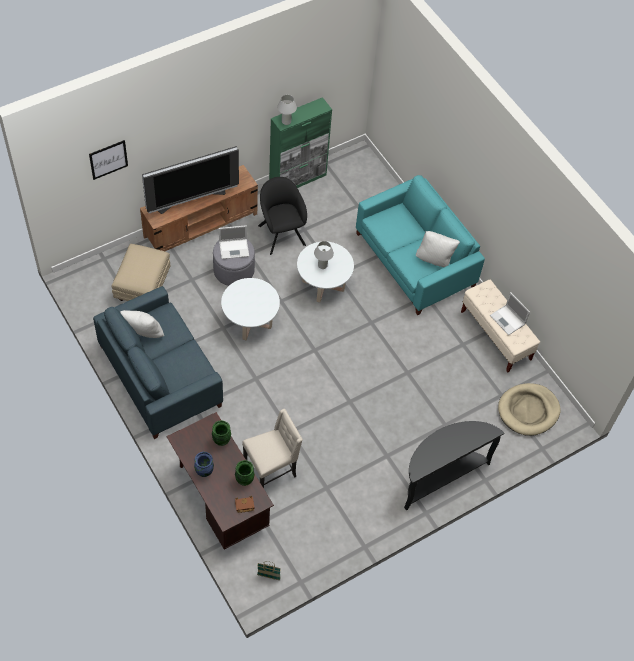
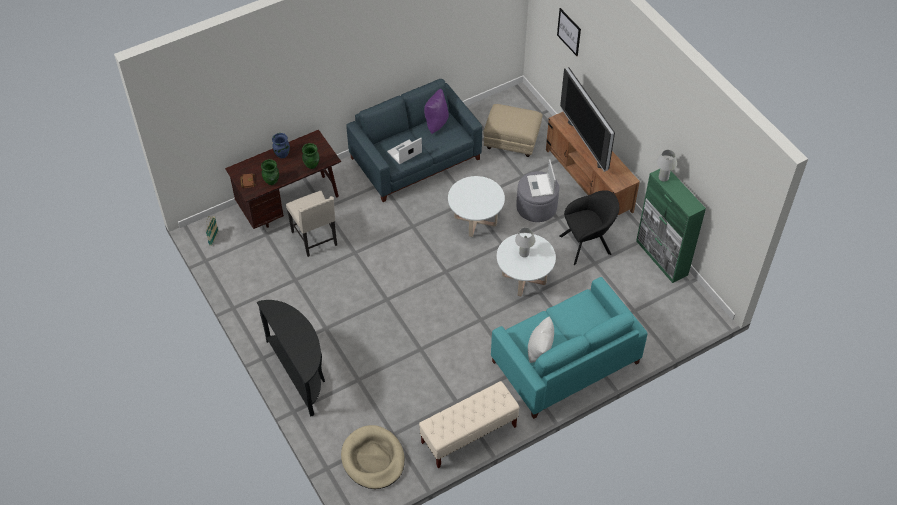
camera: 95 degrees right, 5 degrees down
(144, 334) = (436, 123): white pillow -> purple pillow
(508, 320) = (462, 418): laptop -> laptop (404, 153)

